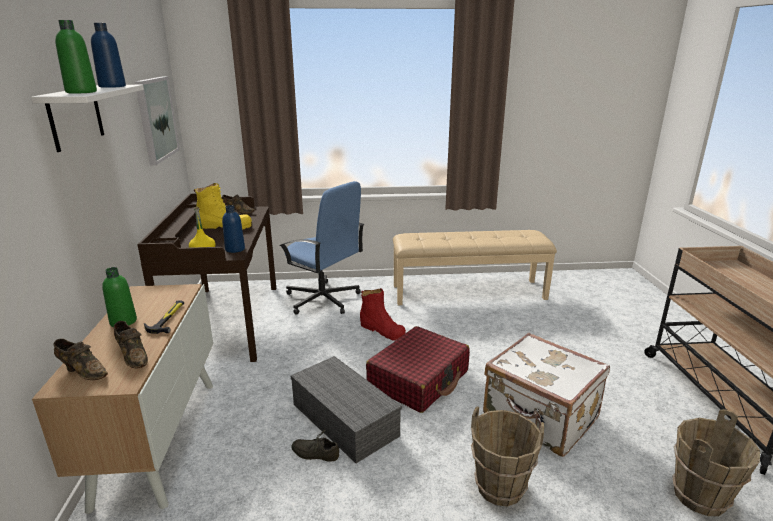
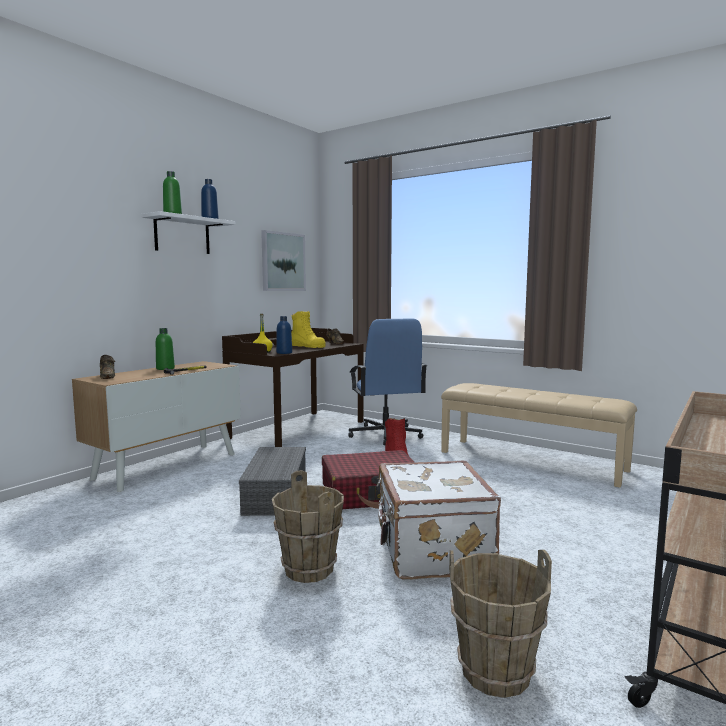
camera: 40 degrees right, 15 degrees down
(133, 356) = (136, 377): brown shoe -> none
(316, 452) = (228, 501): grey shoe -> none

